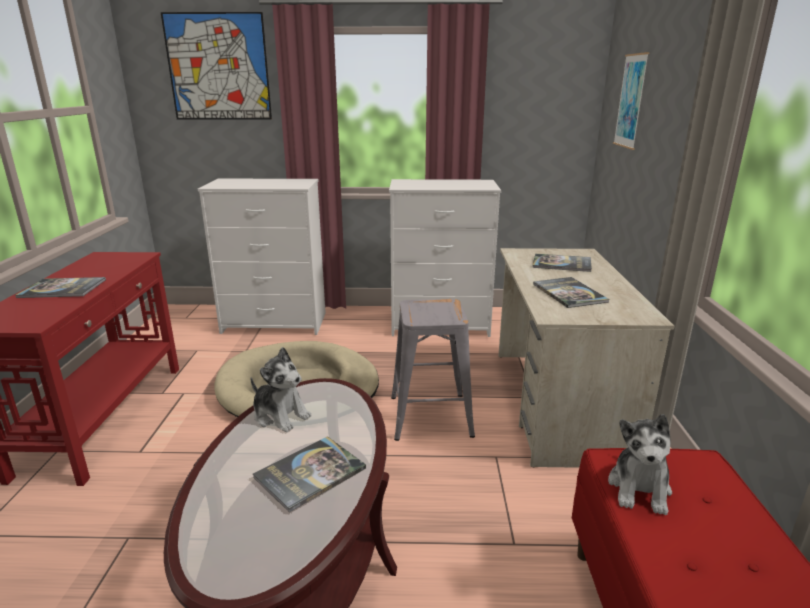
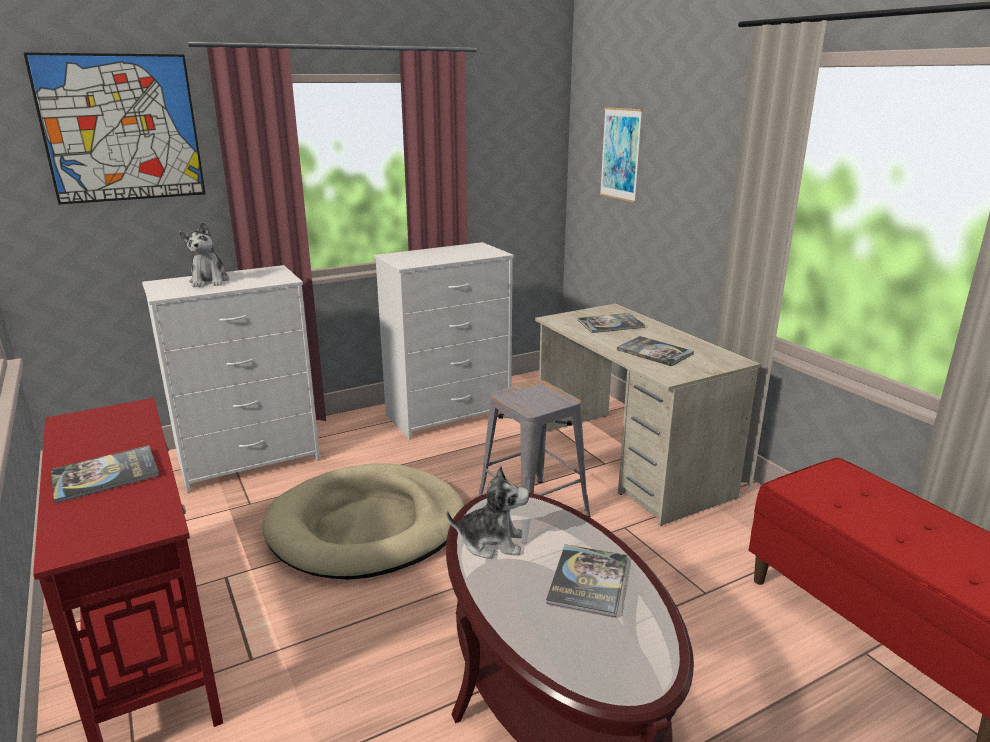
camera: 30 degrees left, 0 degrees up
(639, 488) = (824, 500): plush toy -> plush toy (209, 281)

